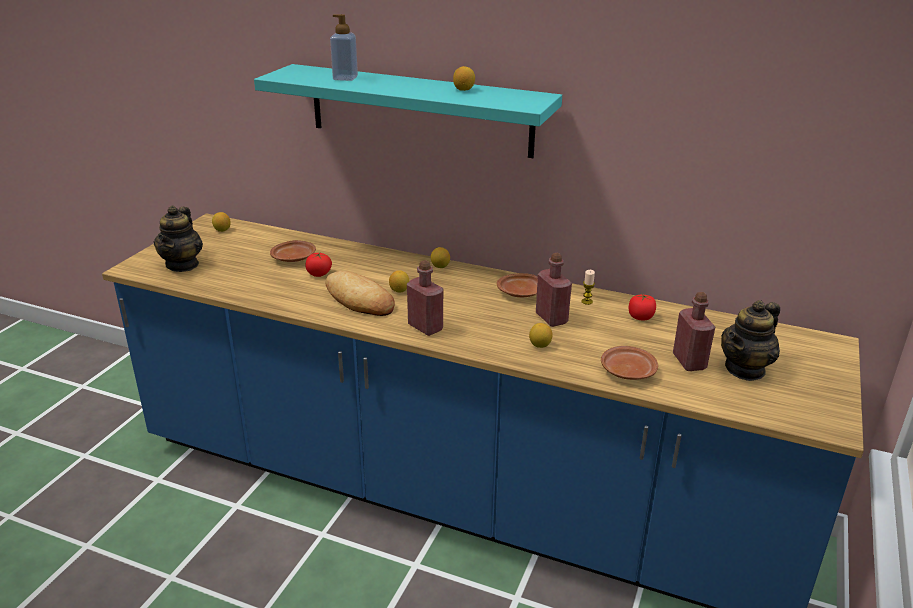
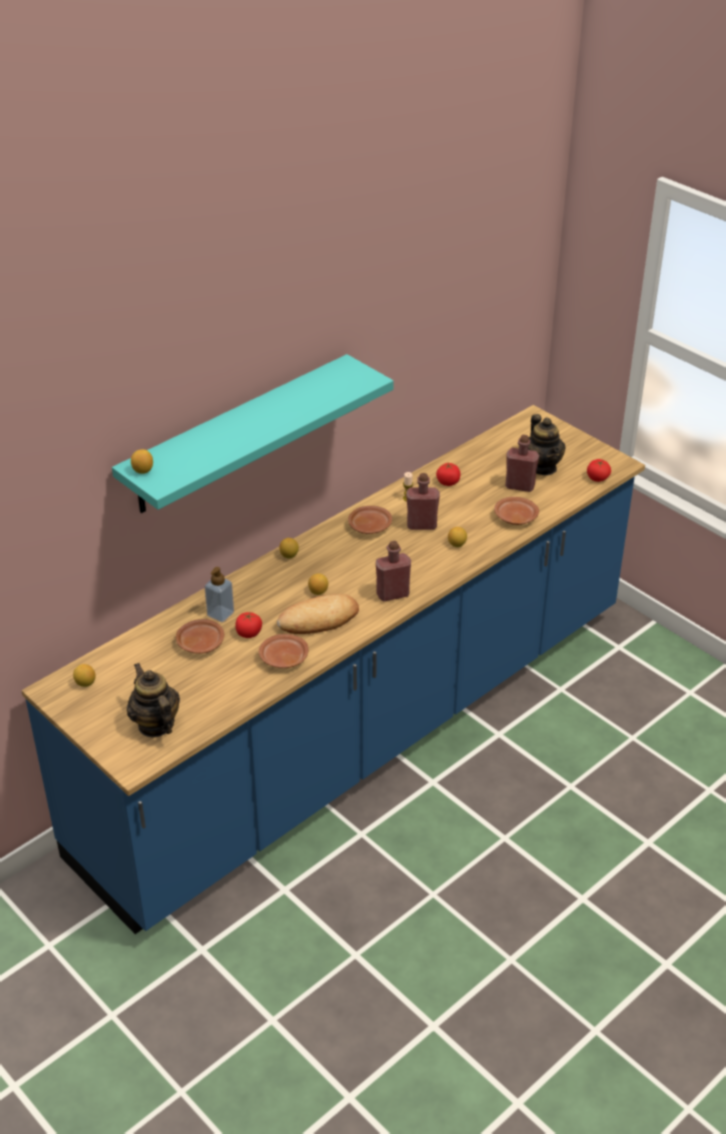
camera: 65 degrees left, 10 degrees up
(182, 265) = (155, 725): teapot -> teapot turned 150 degrees counterclockwise
(293, 296) = (283, 658): none -> brown plate
(345, 78) = (204, 446): soap dispenser -> soap dispenser (220, 614)
(463, 90) = (298, 395): lemon -> lemon (143, 470)
(777, 415) = (597, 478): none -> tomato

